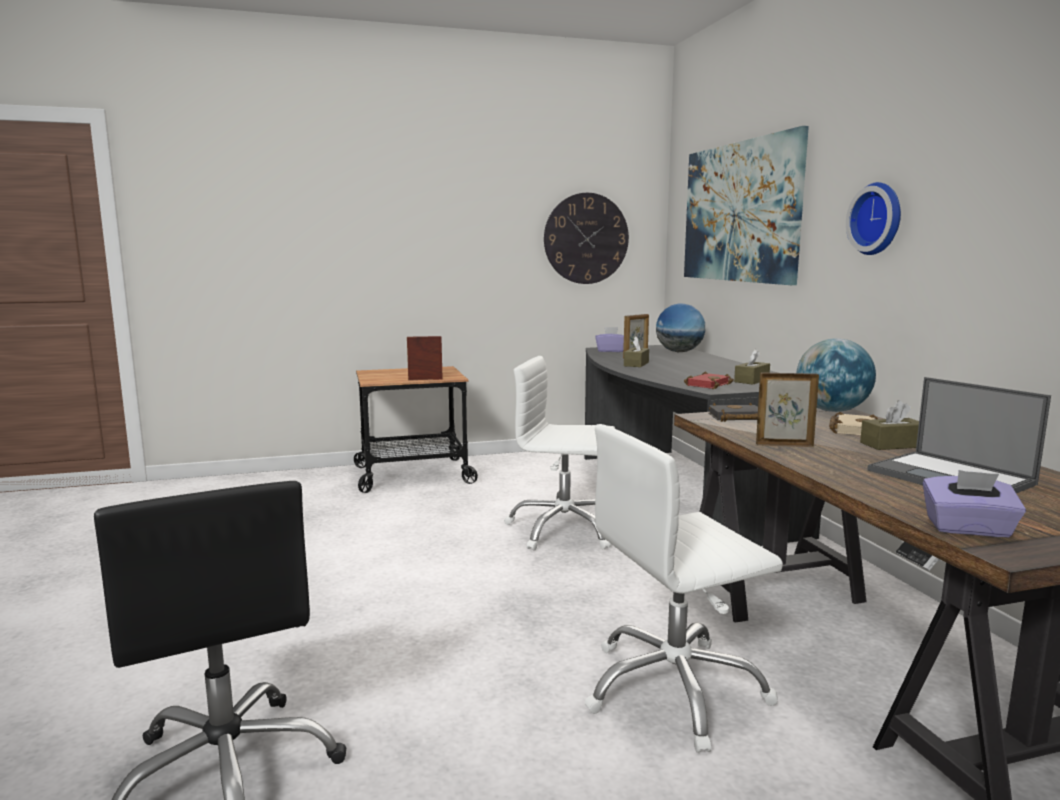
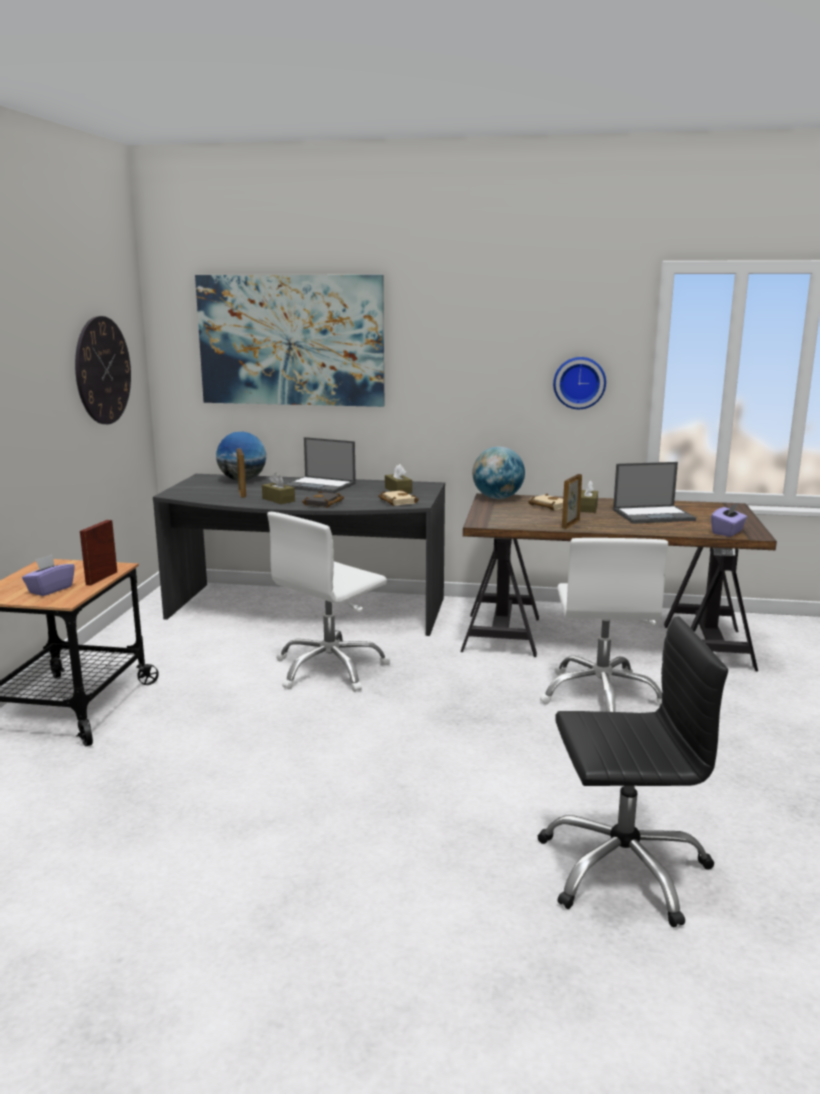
camera: 65 degrees left, 5 degrees up
(610, 351) = (192, 494): purple tissue box -> purple tissue box (50, 590)
(707, 384) = (396, 501): red book -> beige book
(710, 365) = (320, 485): none -> laptop
(735, 418) = (493, 518): black book -> black book (324, 503)
(878, 219) = (472, 355): wall clock -> wall clock (579, 382)

